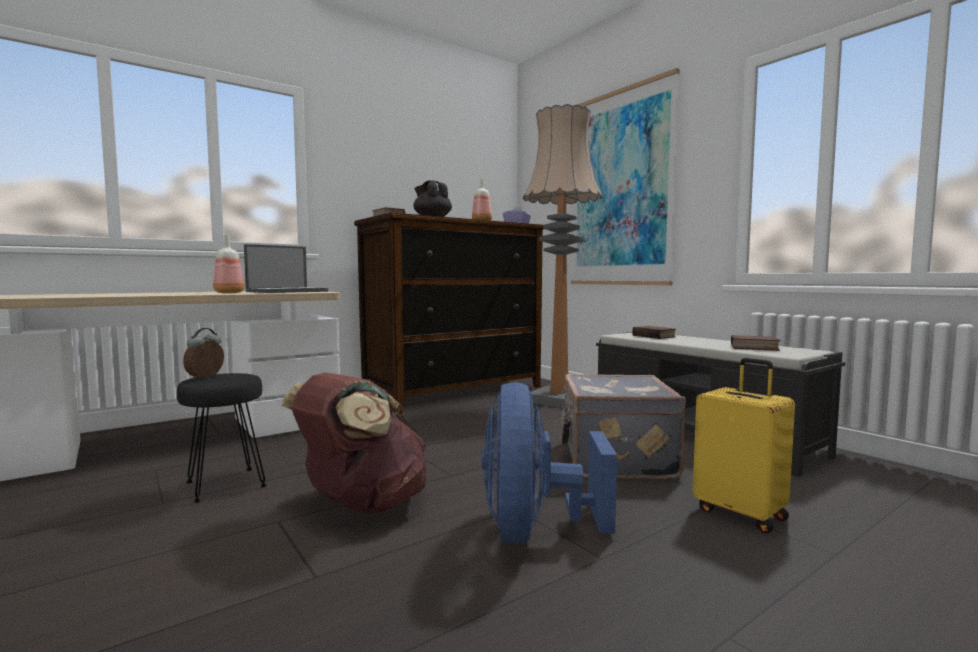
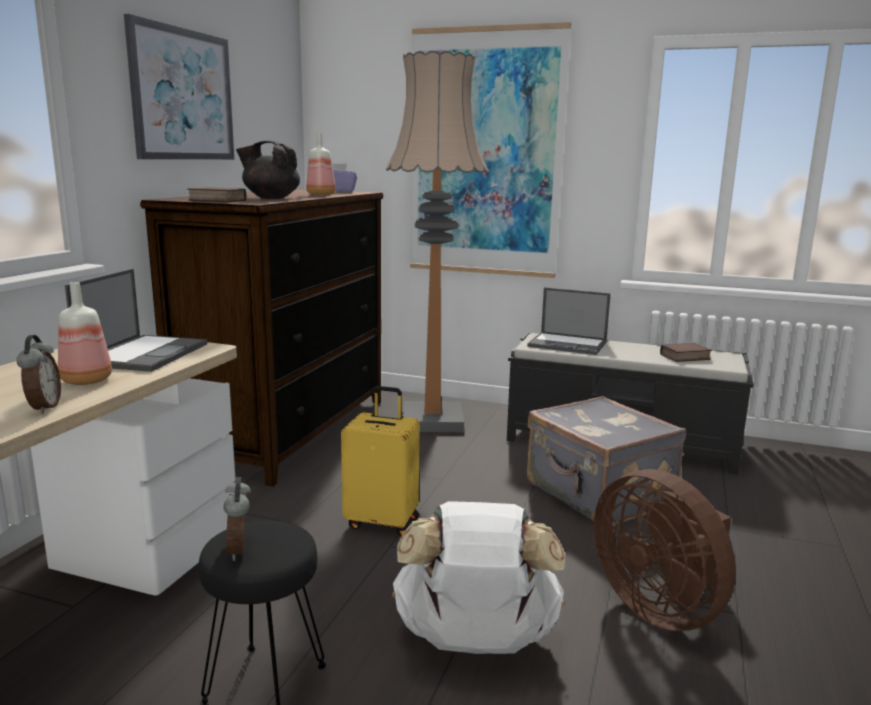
camera: 35 degrees left, 10 degrees up
(180, 294) = (43, 407): none -> alarm clock
(362, 505) = (475, 643): brown backpack -> white backpack
(400, 162) = (183, 95): none -> picture
(534, 531) = (660, 607): blue fan -> brown fan
(655, 336) = (568, 344): book -> laptop
(741, 513) = (754, 528): yellow suitcase -> yellow suitcase (383, 522)

